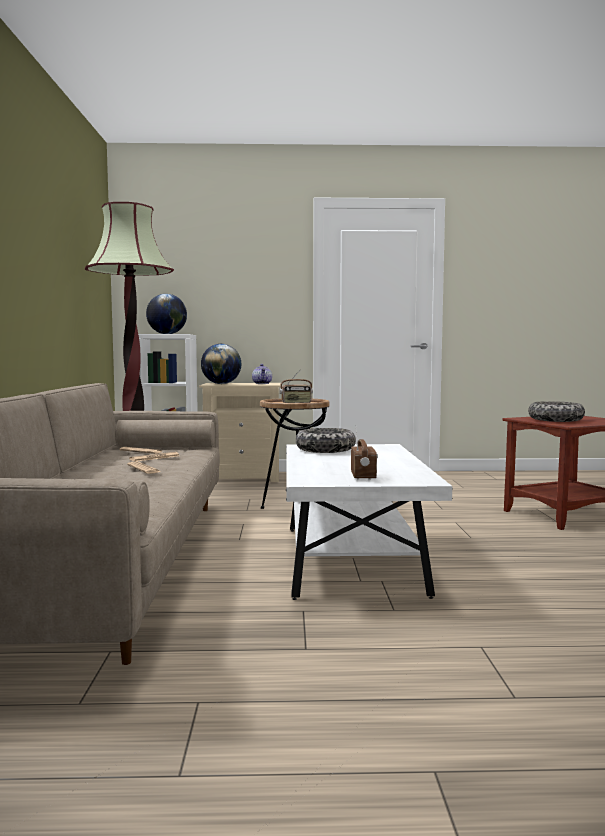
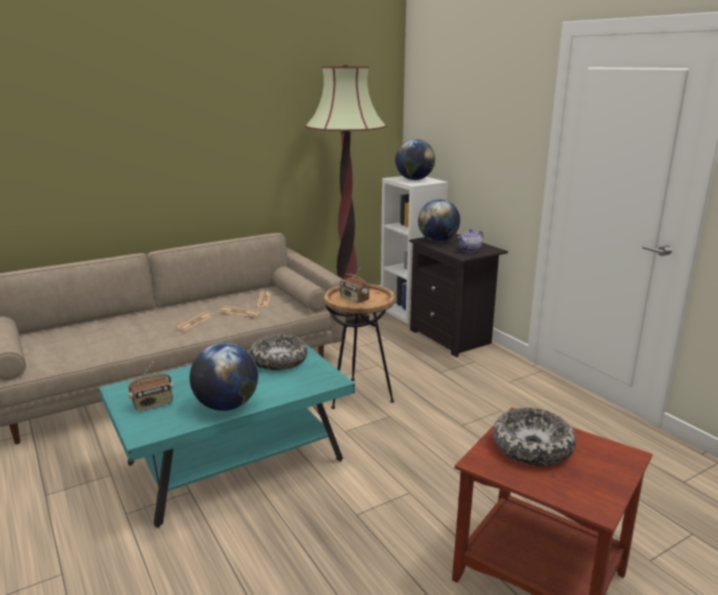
camera: 60 degrees right, 15 degrees up
(243, 477) = (452, 337): beige nightstand -> black nightstand
(351, 559) = (235, 463): white coffee table -> turquoise coffee table
(398, 463) = (226, 406): none -> globe

